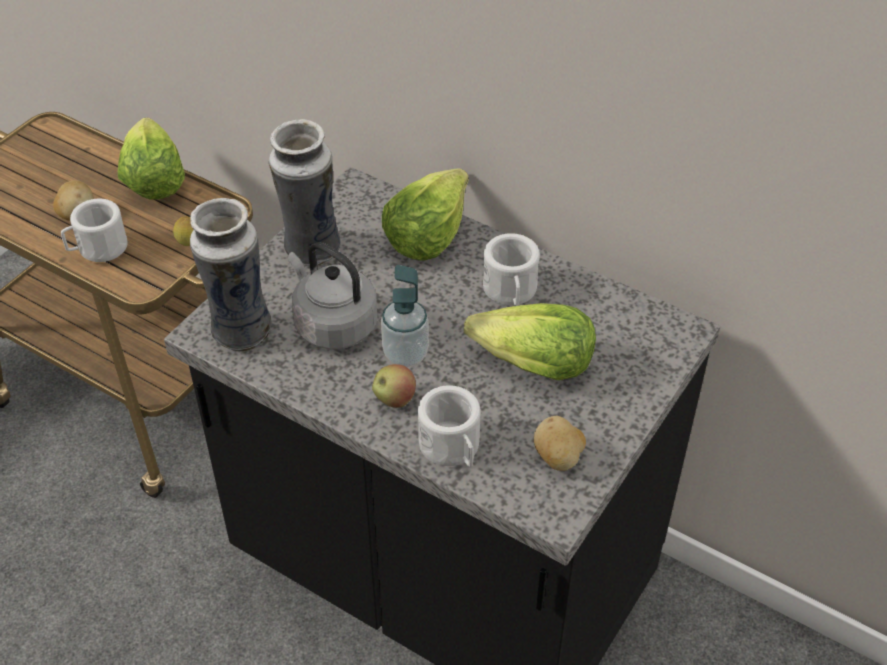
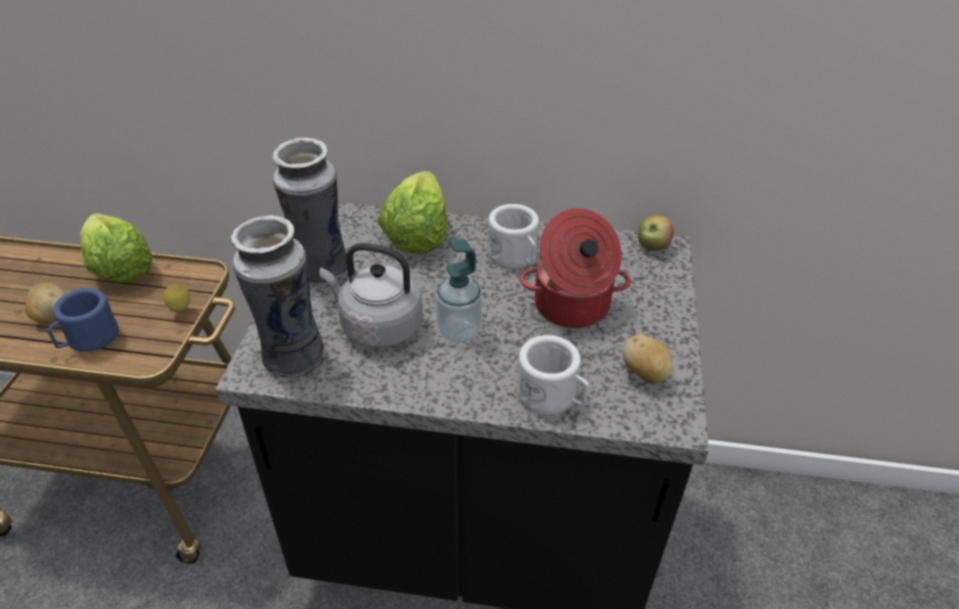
camera: 25 degrees left, 5 degrees down
(97, 248) = (88, 339): white mug -> blue mug
(394, 399) = (473, 372): apple -> apple (652, 247)
(533, 364) = (572, 306): lettuce -> cooking pot

